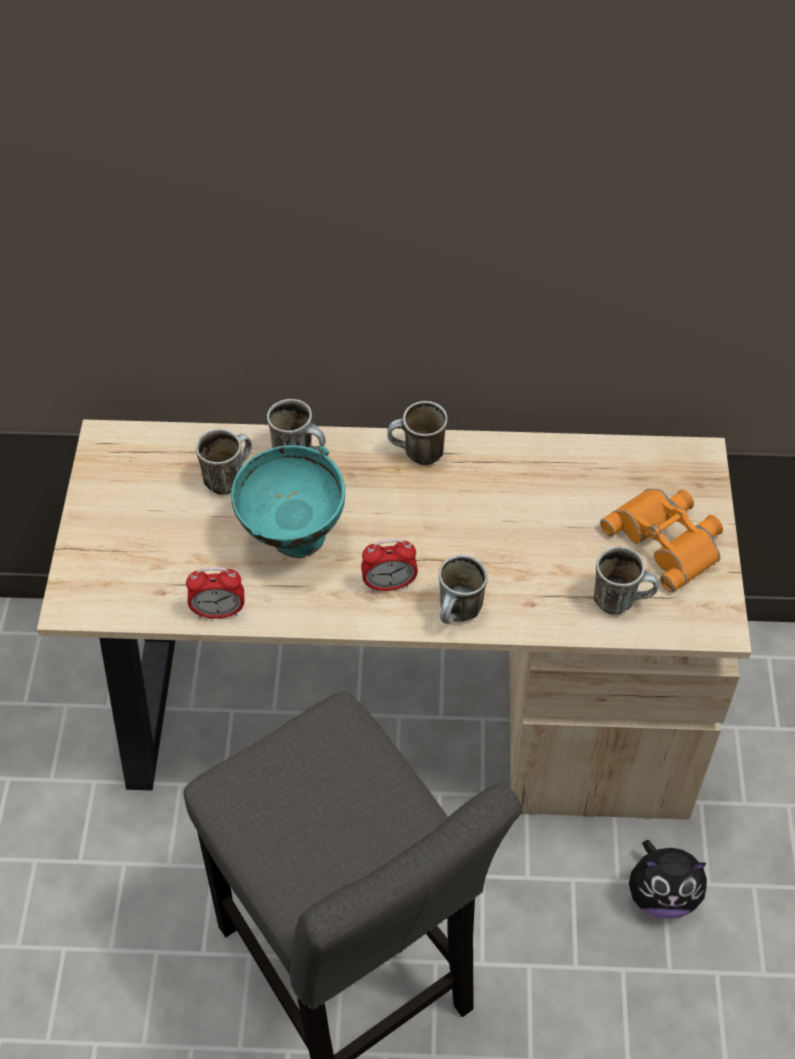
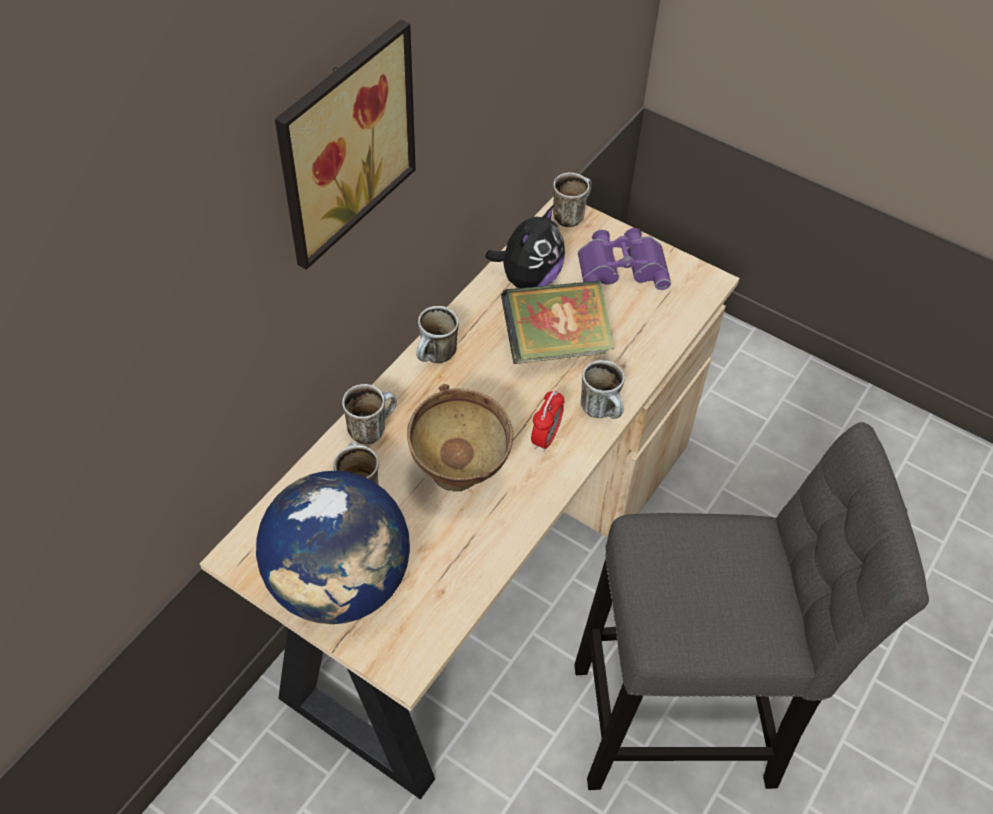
camera: 60 degrees left, 0 degrees up
(123, 518) = (340, 584): none -> globe
(218, 612) = (491, 561): alarm clock -> none
(292, 545) = (461, 479): turquoise bowl -> brown bowl
(347, 160) = (341, 141): none -> picture
(511, 536) = (555, 344): none -> book
(621, 600) = (653, 317): mug -> mug (570, 214)
(662, 895) = (731, 494): plush toy -> plush toy (528, 279)
(668, 540) = (621, 266): orange binoculars -> purple binoculars

